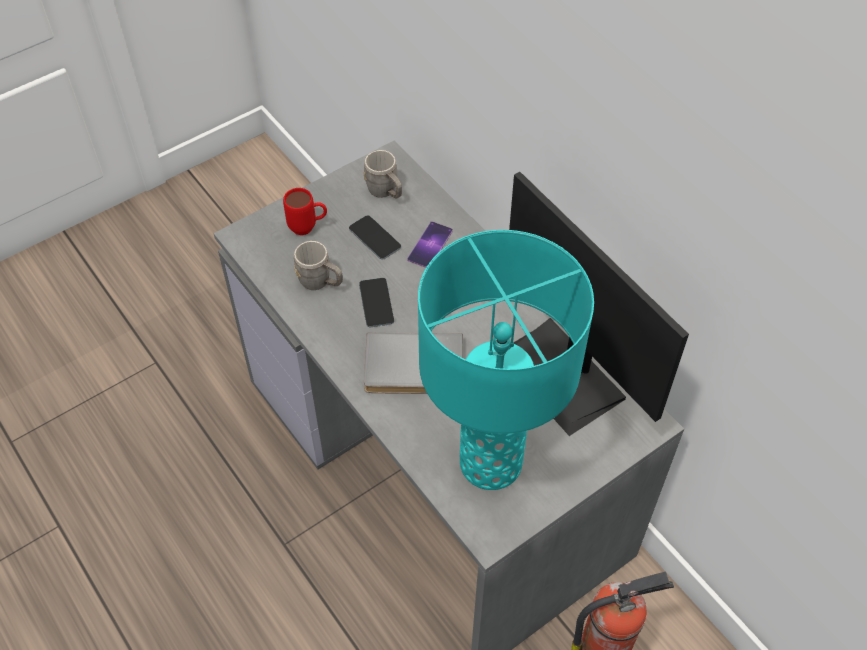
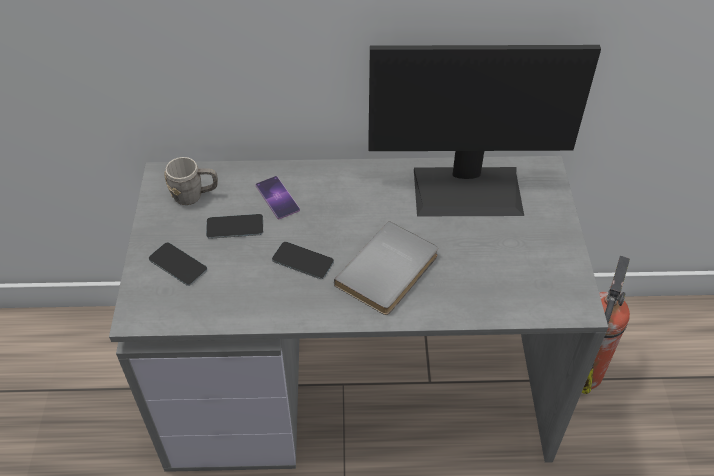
camera: 55 degrees left, 5 degrees down
(308, 228) = (178, 264): red mug -> phone
(320, 282) = (245, 286): grey mug -> none
(490, 463) = (515, 272): turquoise table lamp -> none

